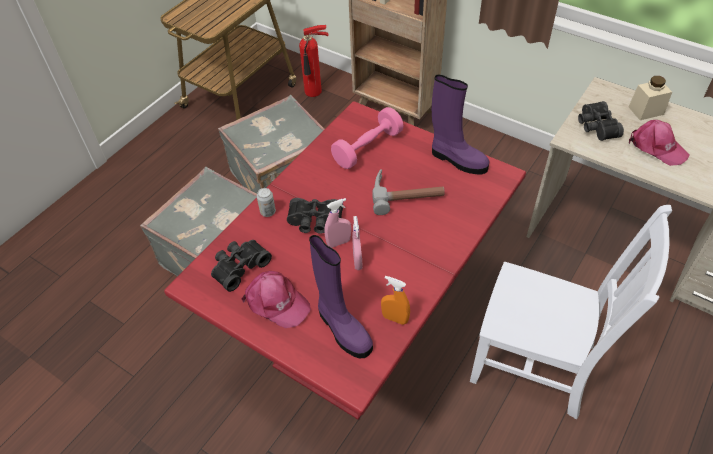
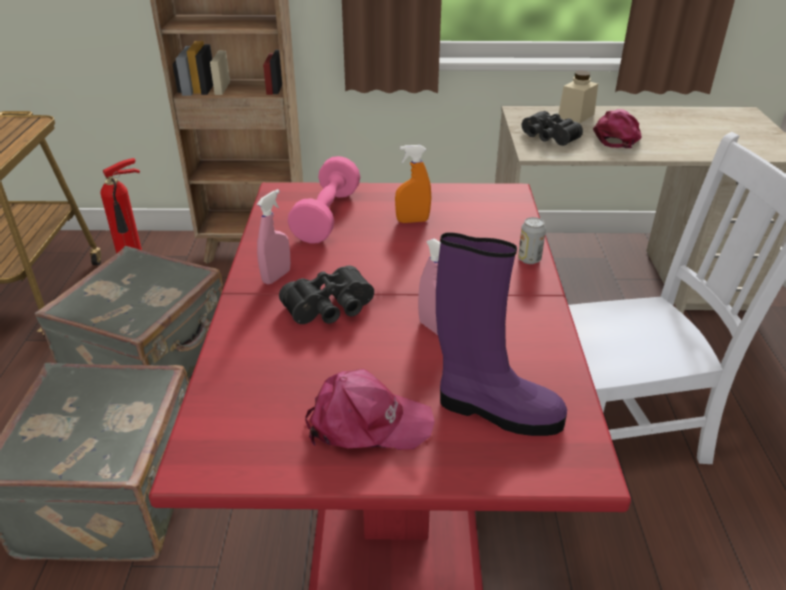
camera: 35 degrees left, 15 degrees down
(239, 267) = (263, 404): black binoculars -> none
(268, 212) = (248, 323): can -> can (529, 259)
(338, 242) = (387, 318): pink spray bottle -> pink spray bottle (276, 277)
(395, 318) = (549, 368): orange spray bottle -> orange spray bottle (412, 221)
(406, 193) = (421, 242): hammer -> none
(457, 159) = (446, 195): purple boot -> none
(657, 147) = (618, 137): pink cap -> pink cap turned 75 degrees counterclockwise

